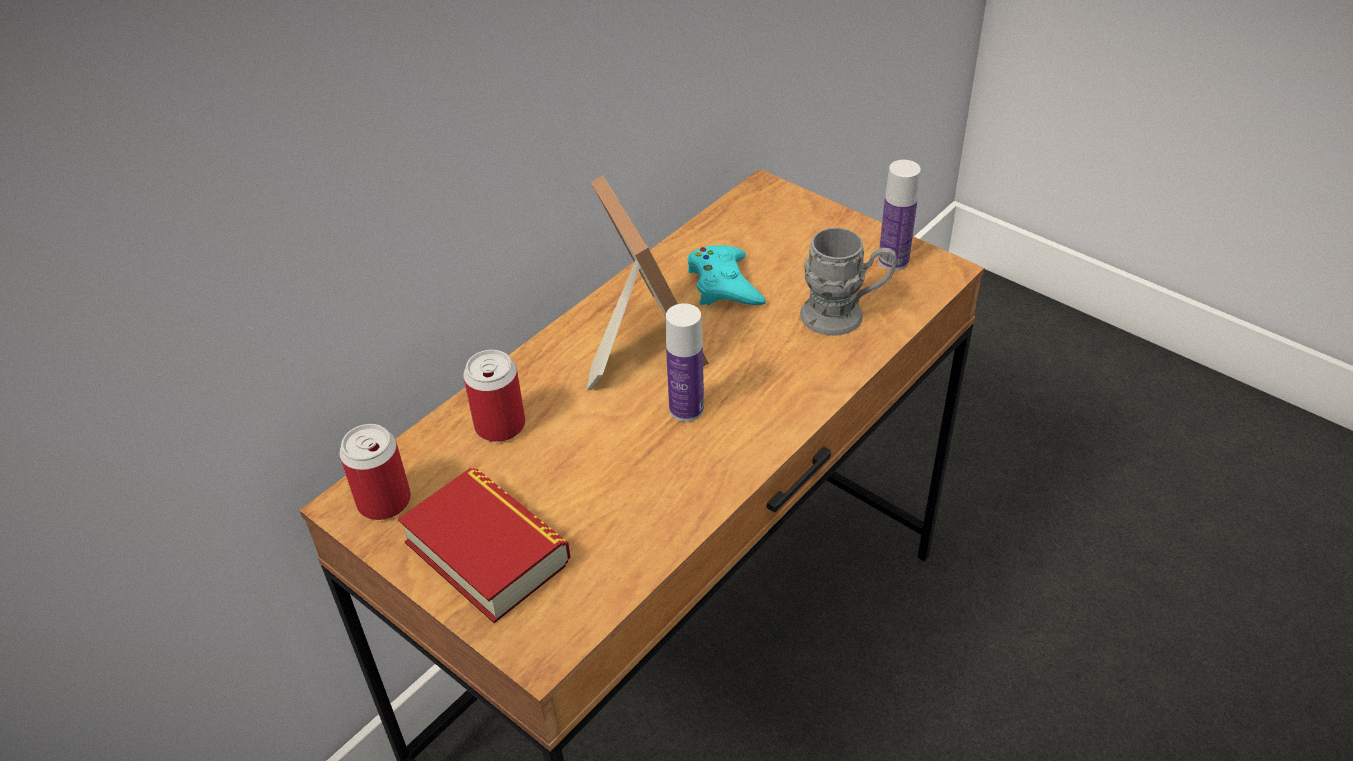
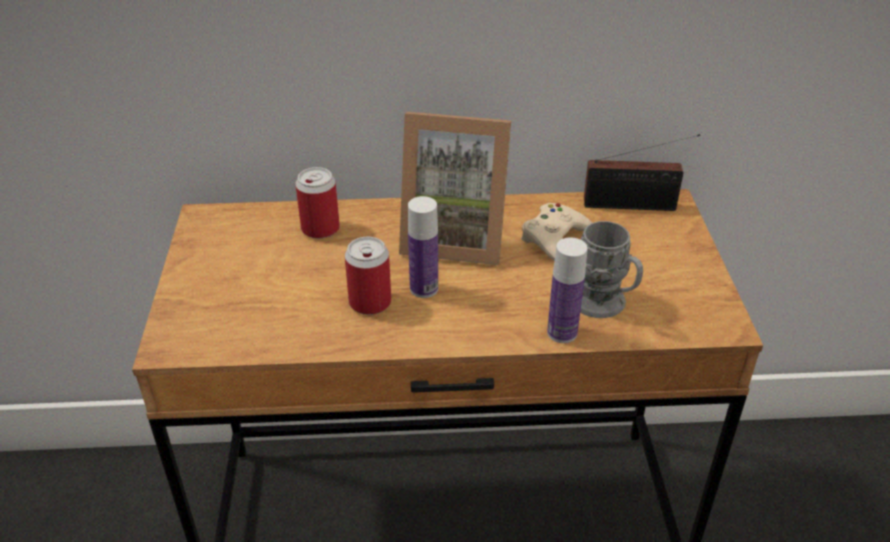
camera: 45 degrees right, 5 degrees down
(384, 501) = (218, 226): can -> can (370, 302)
(487, 552) = (220, 283): book -> none
(639, 343) = (454, 237): picture frame -> picture frame turned 75 degrees clockwise
(724, 284) = (555, 238): turquoise game controller -> beige game controller
(742, 211) = (634, 206): none -> radio
(893, 261) = (695, 296): bottle -> bottle (562, 333)

